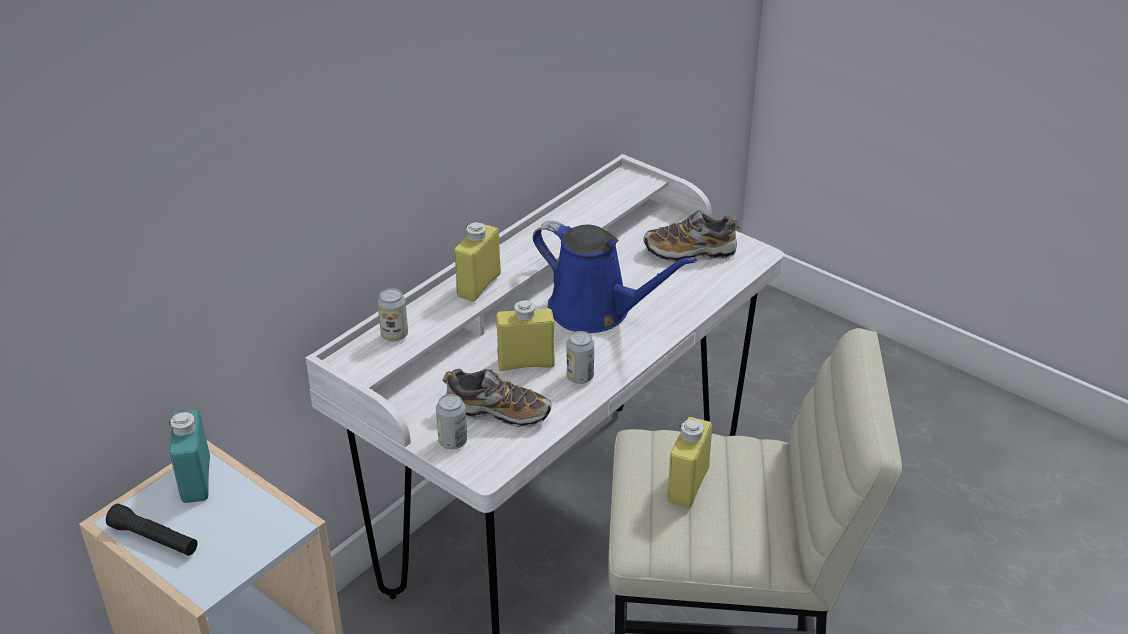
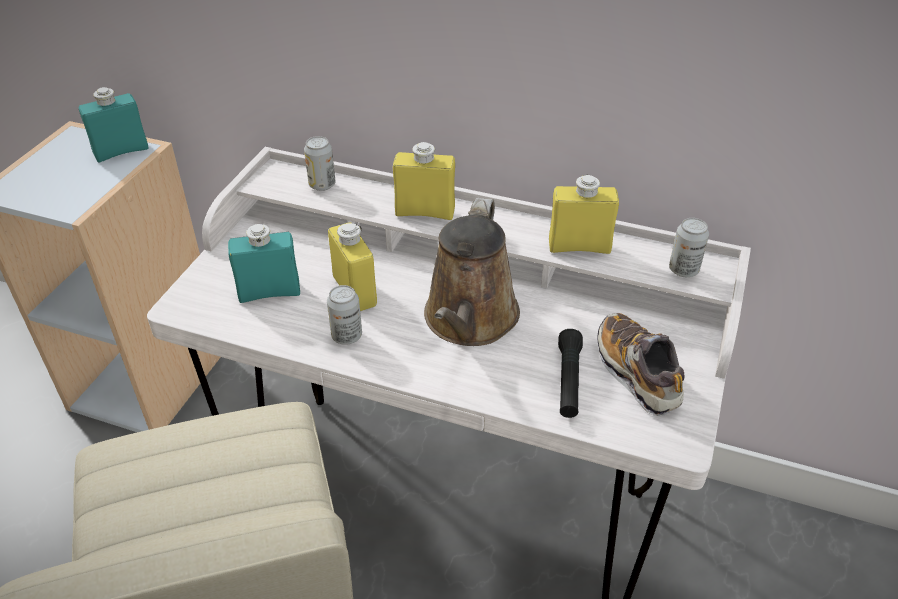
camera: 70 degrees right, 5 degrees up
(154, 539) = (52, 154): black flashlight -> black flashlight (568, 381)
(453, 442) = (217, 275): can -> can (683, 270)
(497, 412) = (269, 292): shoe -> turquoise bottle
(596, 311) = (469, 320): blue watering can -> brown watering can
(688, 485) = (200, 475): yellow bottle -> yellow bottle (579, 246)

